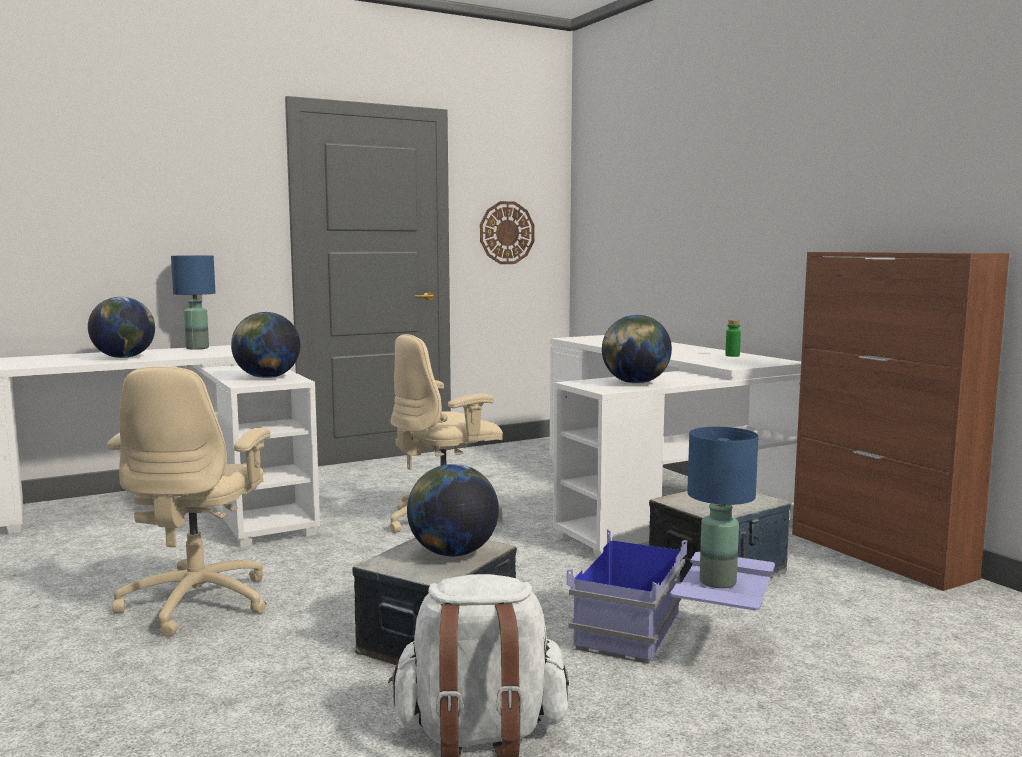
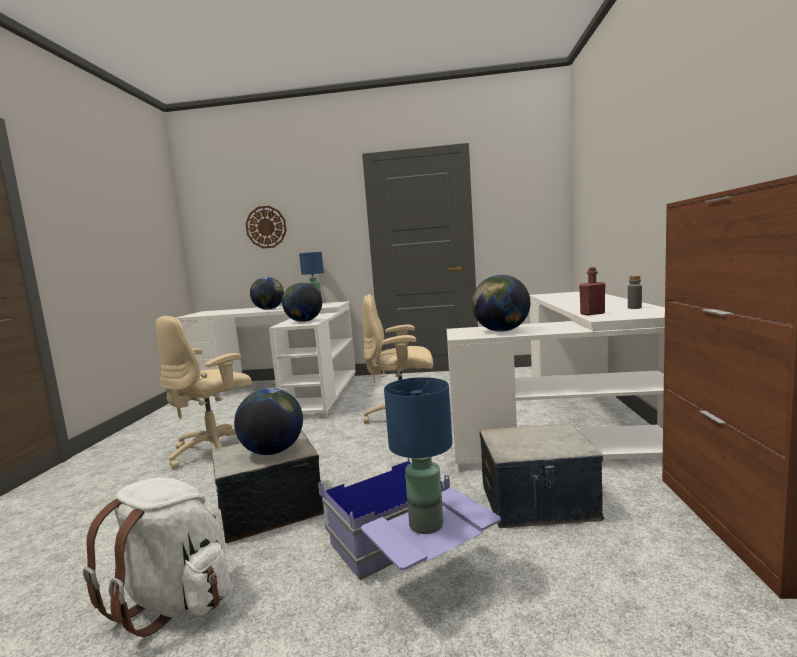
camera: 35 degrees right, 0 degrees up
(506, 232) = (518, 221): wall clock -> wall clock (266, 227)
(708, 362) = (592, 314): none -> red bottle
(732, 355) = (634, 308): green bottle -> grey bottle

